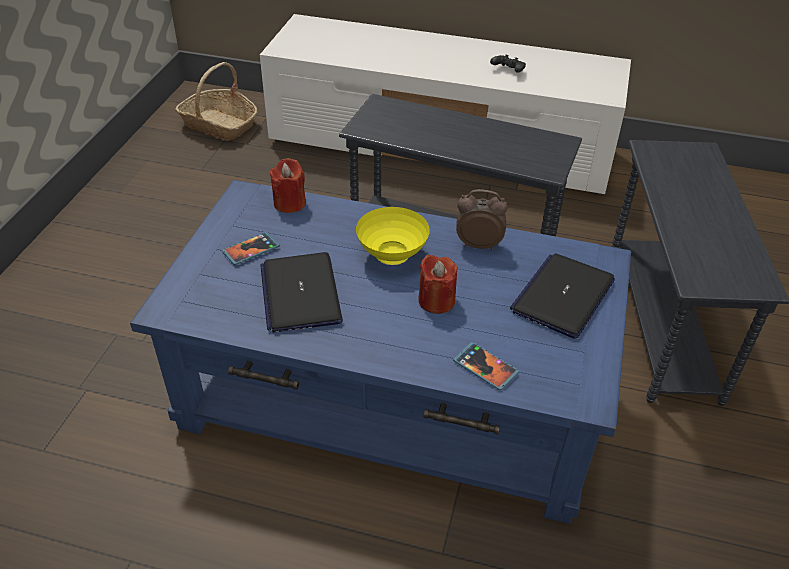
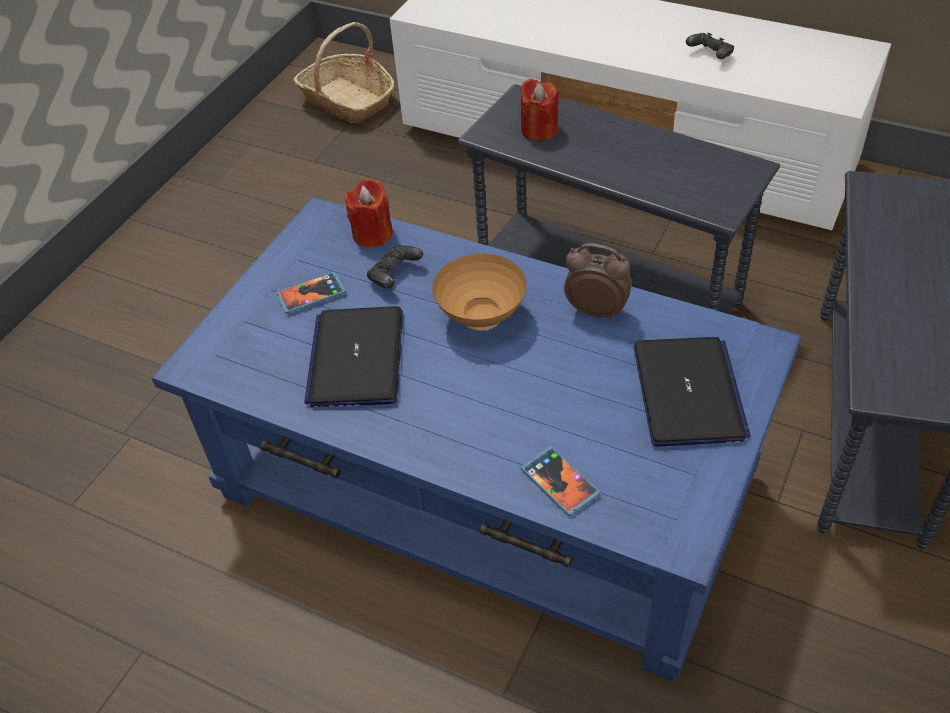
camera: 15 degrees right, 5 degrees up
(315, 232) = (394, 276): none -> black game controller
(391, 255) = (480, 316): yellow bowl -> brown bowl
(436, 301) = (521, 384): red candle -> red candle (539, 130)
(563, 296) = (688, 393): laptop -> laptop turned 135 degrees clockwise

